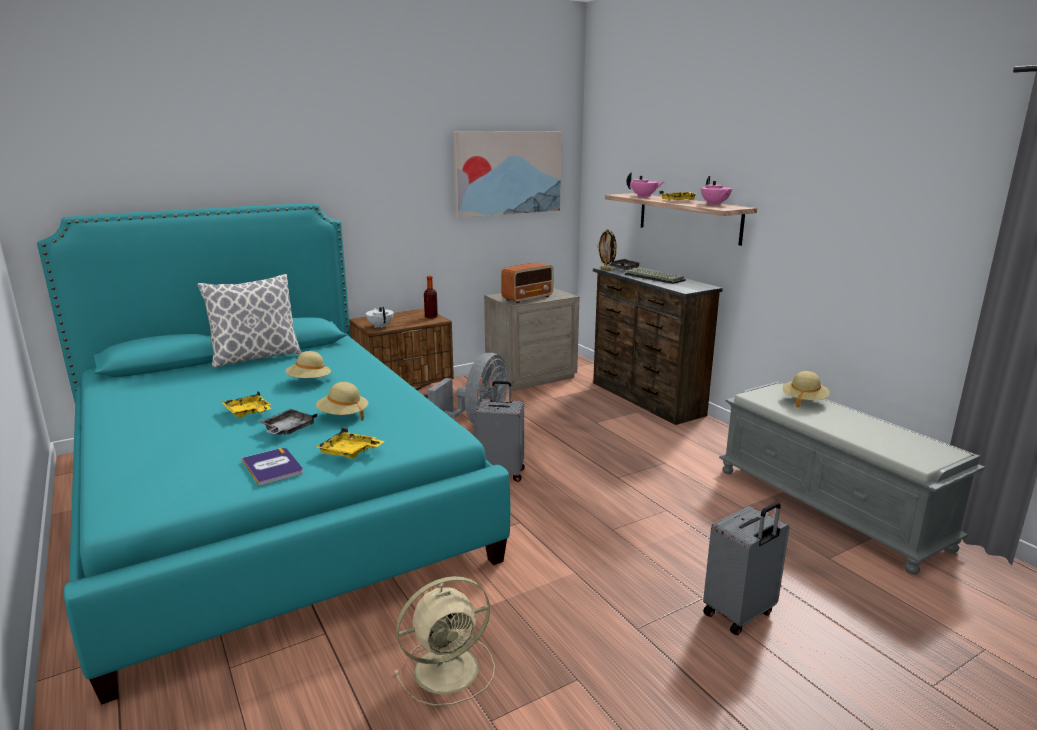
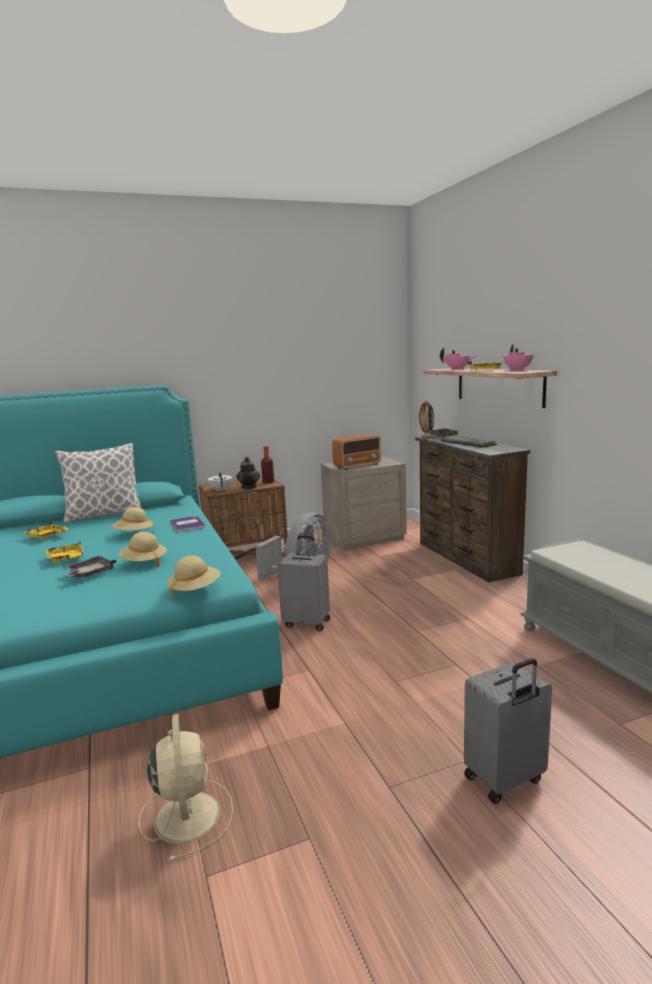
camera: 10 degrees right, 5 degrees down
(272, 467) = (54, 606): book -> book (187, 524)
(350, 452) = (128, 594): yellow tray -> yellow tray (47, 536)
(412, 323) = (249, 487): none -> teapot
(449, 668) = (187, 814): beige fan -> beige fan turned 90 degrees counterclockwise
(508, 173) = (341, 356): picture -> none
(803, 400) = (602, 557): beige hat -> beige hat (195, 590)

